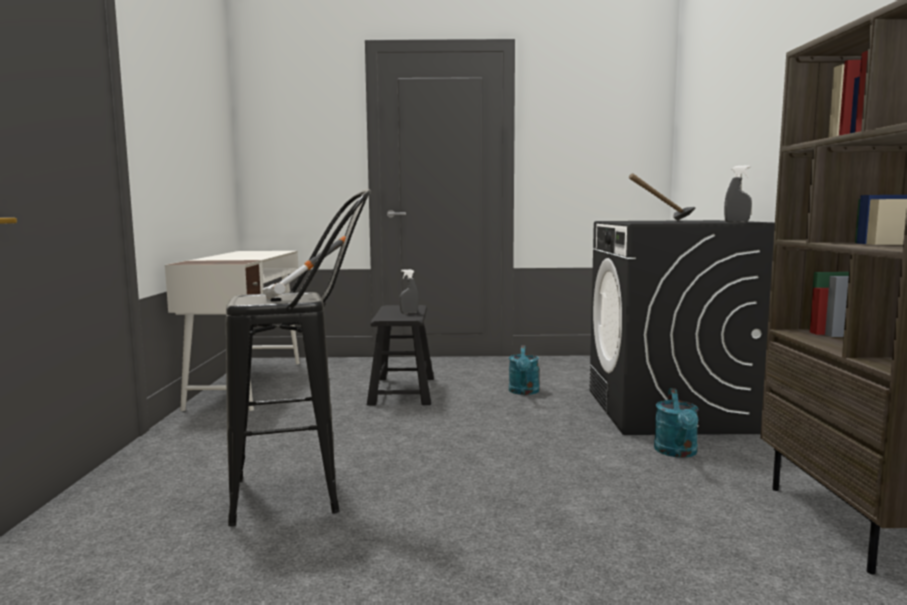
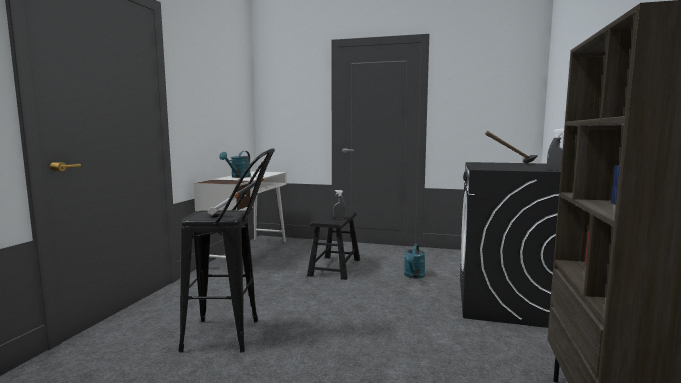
camera: 15 degrees right, 0 degrees up
(677, 452) = (495, 338): turquoise watering can -> turquoise watering can (238, 177)

